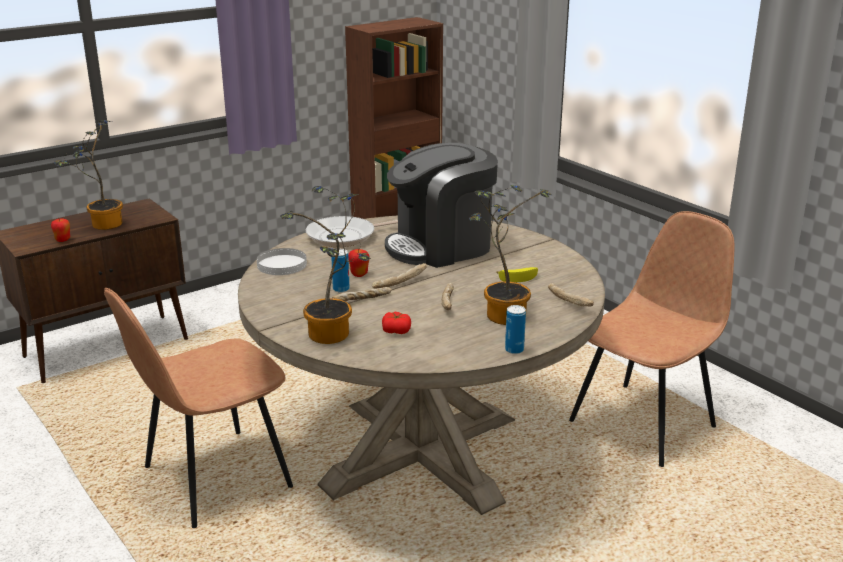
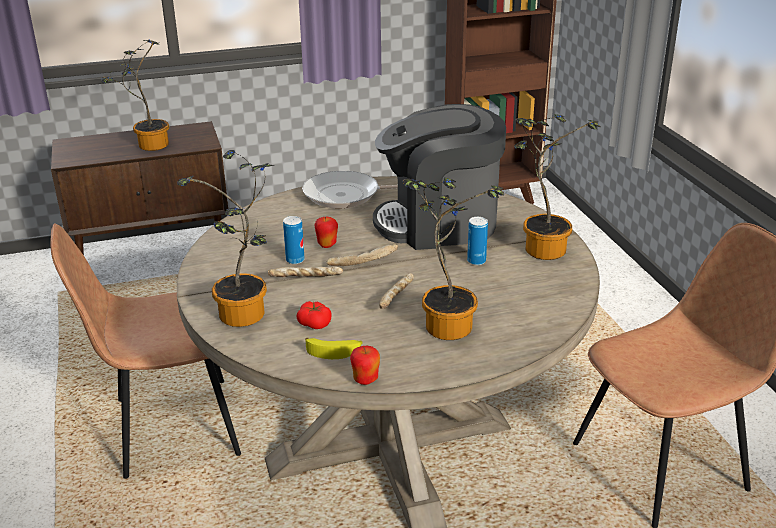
camera: 20 degrees right, 5 degrees up
(63, 240) = (103, 157): apple -> apple (365, 380)
(281, 264) = (258, 220): white plate -> none
(514, 350) = (426, 375): can -> can (476, 261)
(519, 277) = (499, 278): banana -> banana (334, 351)
(535, 252) = (542, 247): none -> potted plant
(569, 301) = (537, 320): bread -> none

